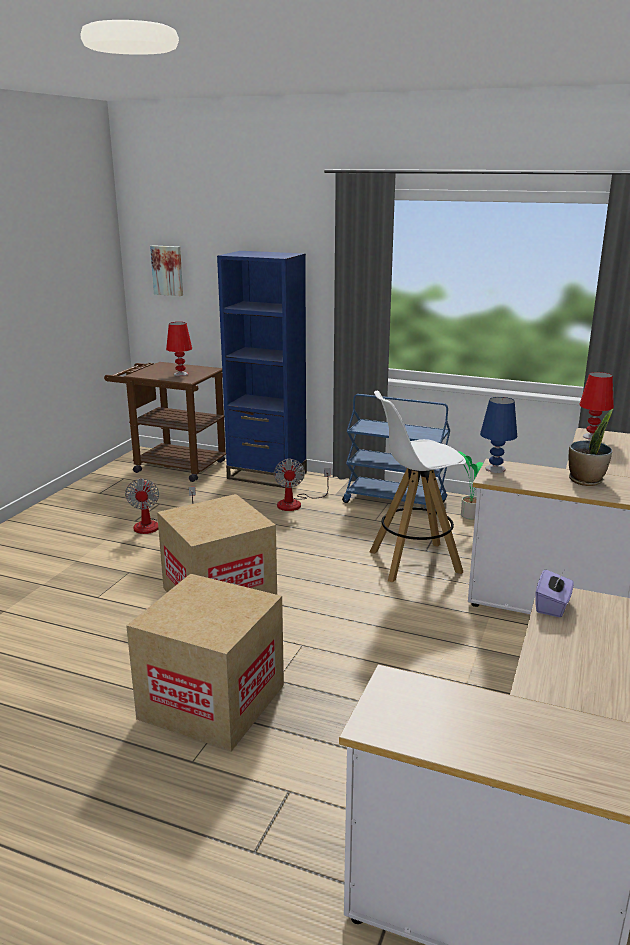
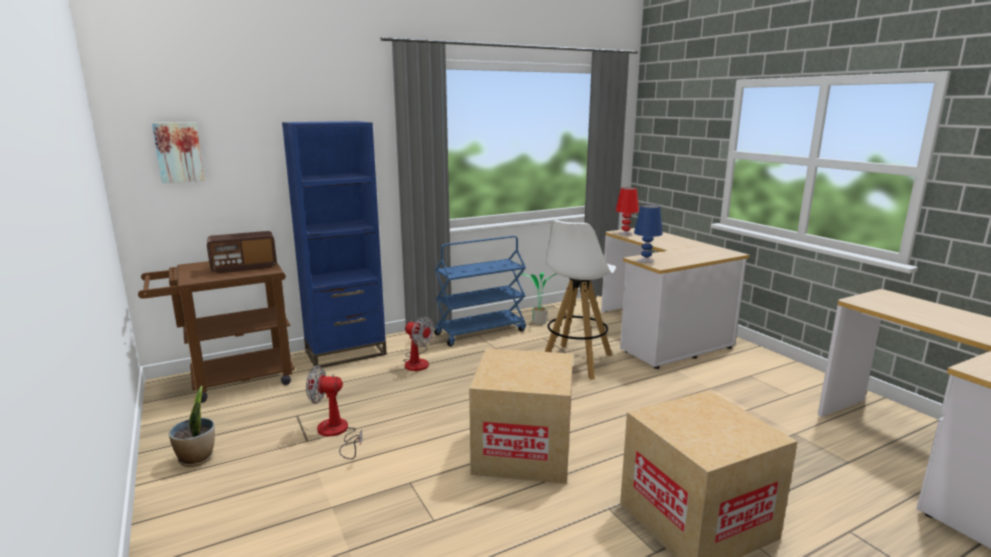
camera: 50 degrees left, 5 degrees down
(155, 525) = (337, 433): fan -> fan turned 150 degrees clockwise
(181, 374) = (244, 267): red table lamp -> radio
(552, 606) = (875, 306): purple tissue box -> none
(586, 481) = (693, 252): potted plant -> potted plant (197, 458)

